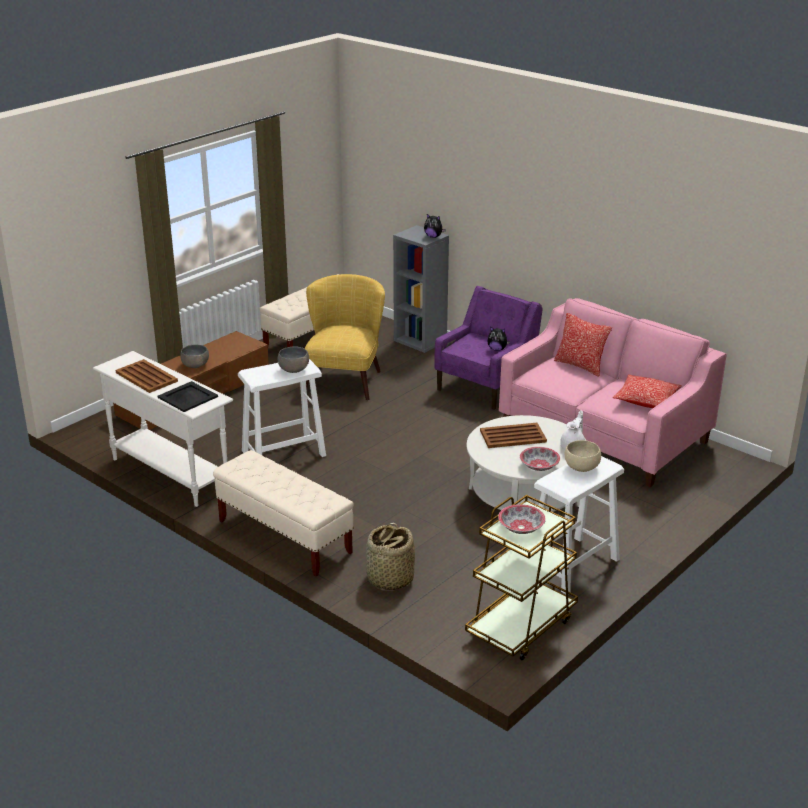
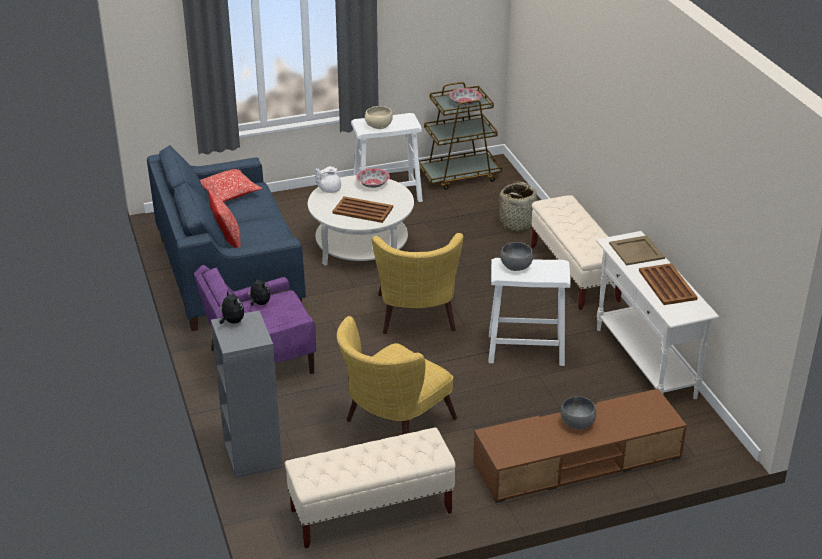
camera: 150 degrees left, 5 degrees up
(188, 397) = (636, 251): black tray -> beige tray
(399, 448) = (417, 319): none -> yellow armchair
(604, 434) = (229, 274): pink sofa -> blue sofa

